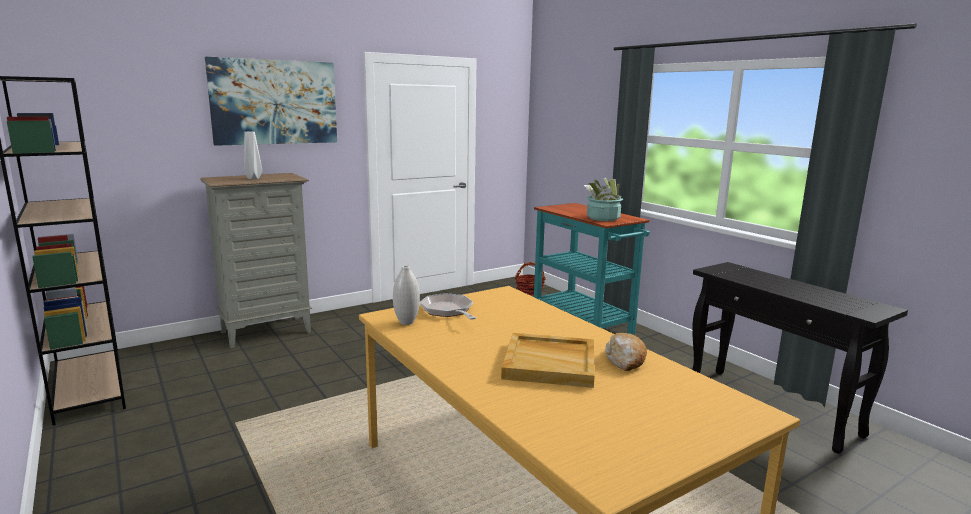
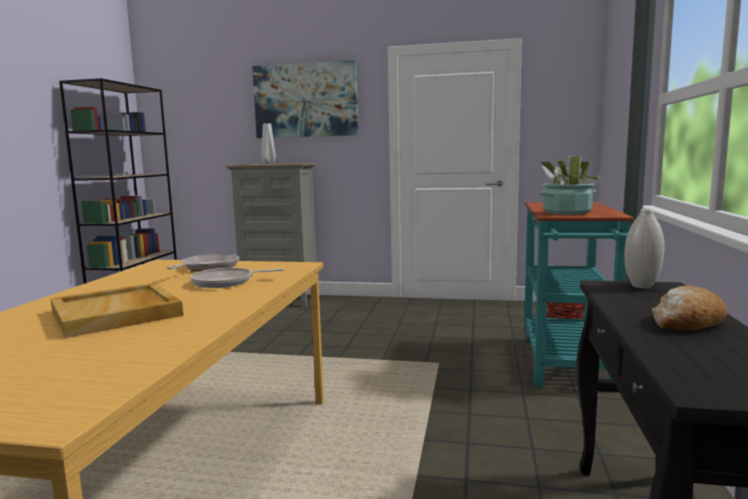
camera: 45 degrees right, 5 degrees down
(406, 322) = (157, 268): white vase -> white vase (641, 286)
(516, 319) = (226, 282): none -> frying pan
(625, 359) = (173, 329): bread -> bread (687, 322)

